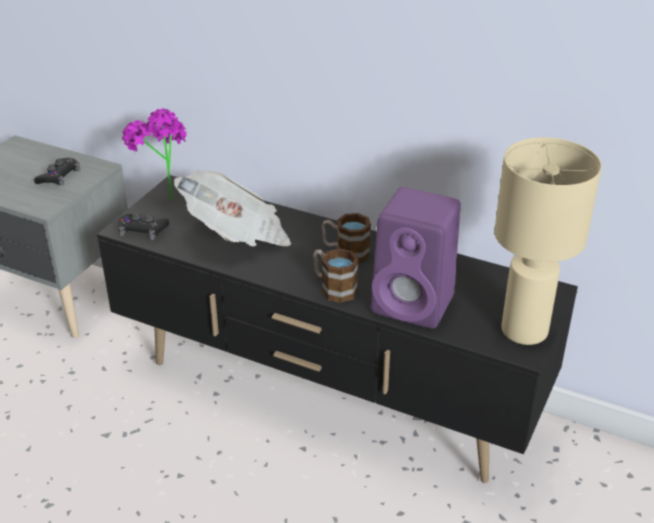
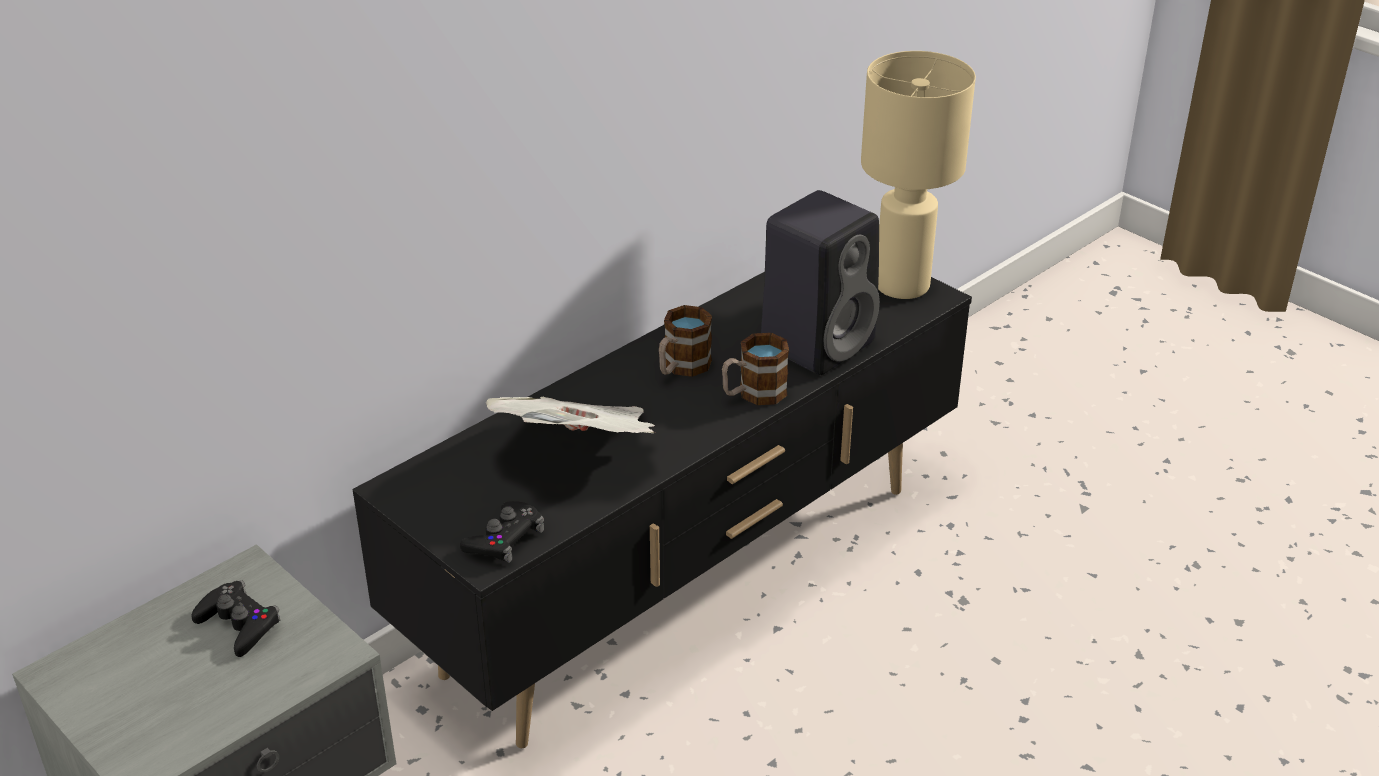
camera: 70 degrees left, 0 degrees up
(163, 195) = (415, 504): potted plant -> none
(416, 304) = (819, 342): purple speaker -> black speaker

